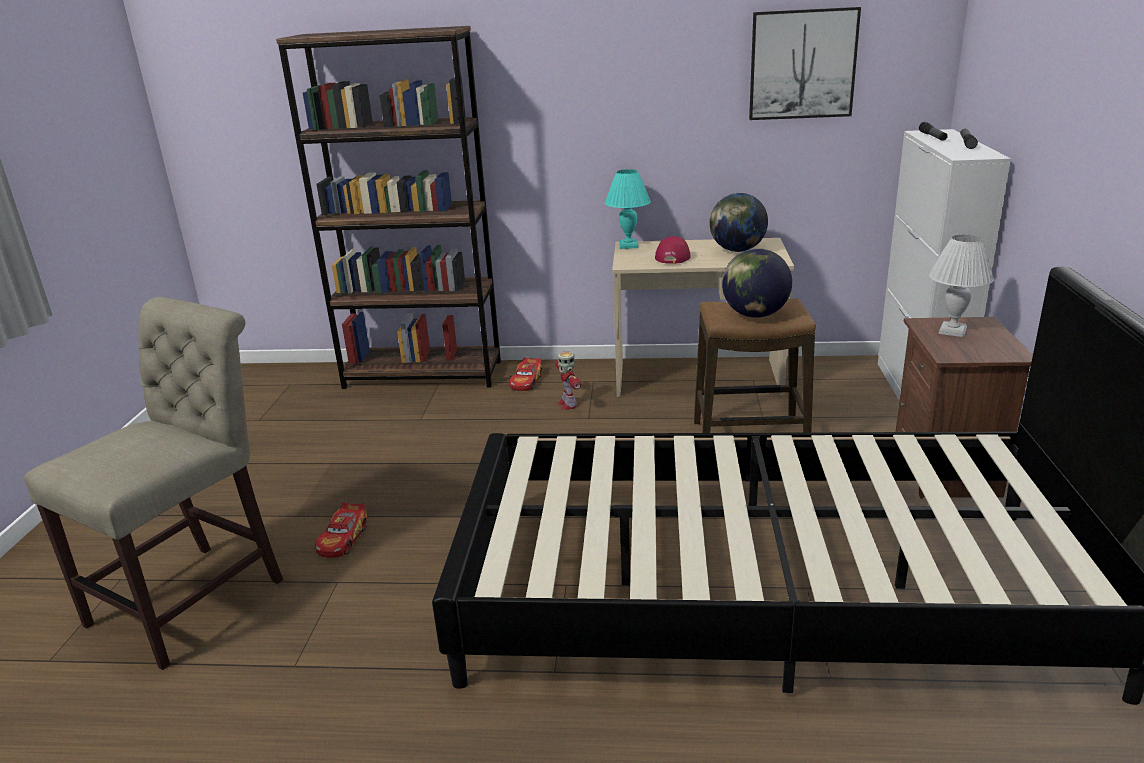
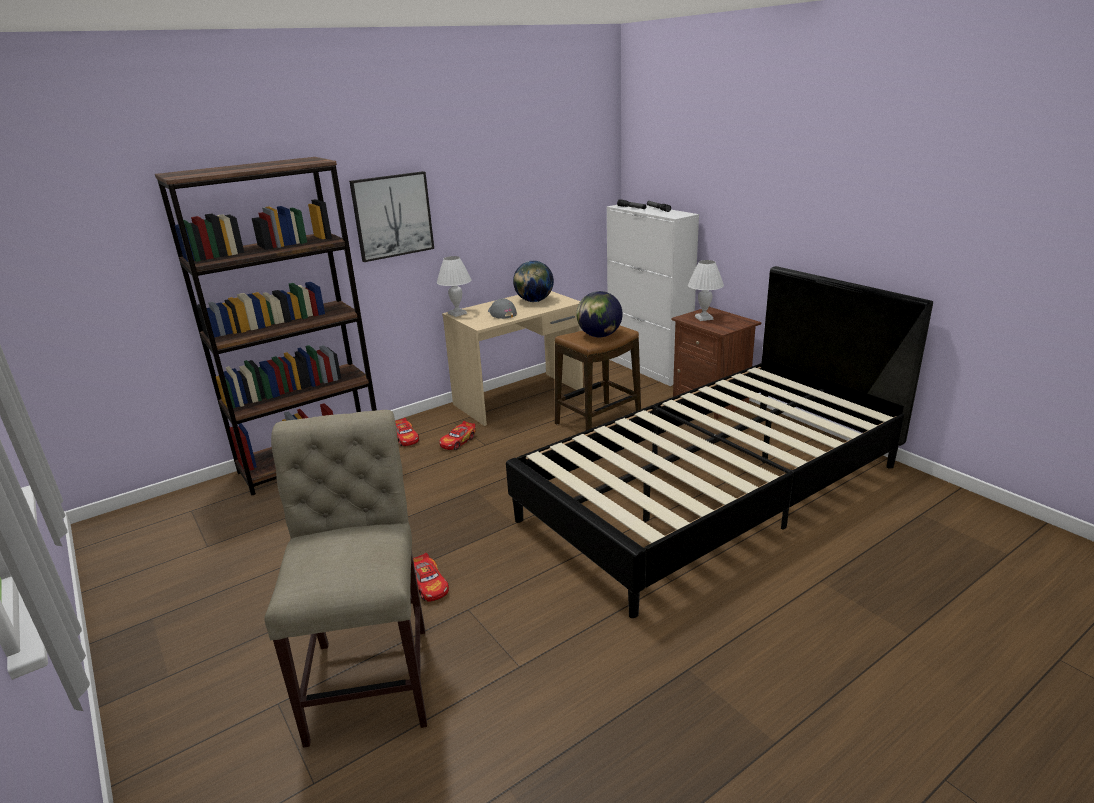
camera: 40 degrees left, 0 degrees up
(568, 404) = (458, 441): toy robot -> toy car
(628, 246) = (457, 314): turquoise table lamp -> white table lamp
(673, 256) = (501, 313): red cap -> grey cap
(802, 64) = (543, 169): picture -> picture (392, 216)

